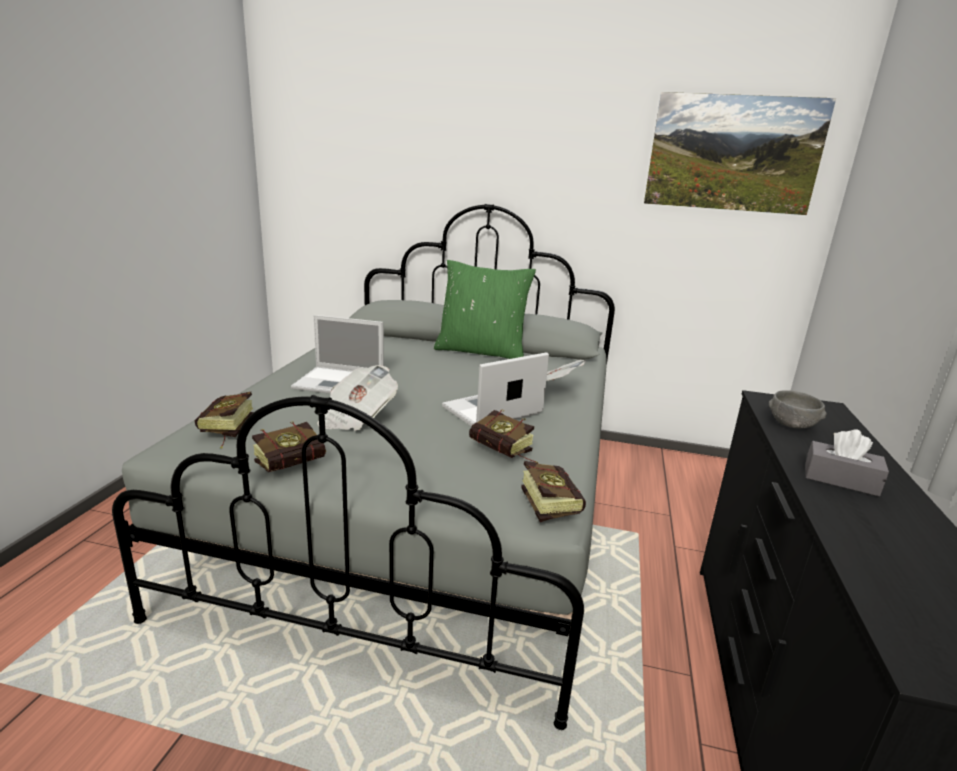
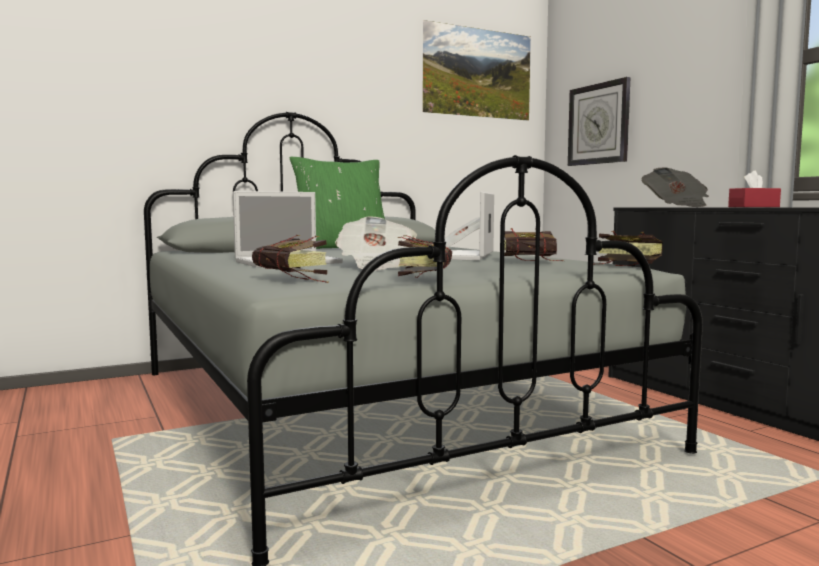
camera: 40 degrees left, 15 degrees down
(791, 425) = (676, 207): grey bowl -> newspaper
(840, 479) = (753, 207): grey tissue box -> red tissue box
(869, 244) = (599, 124): none -> wall clock

